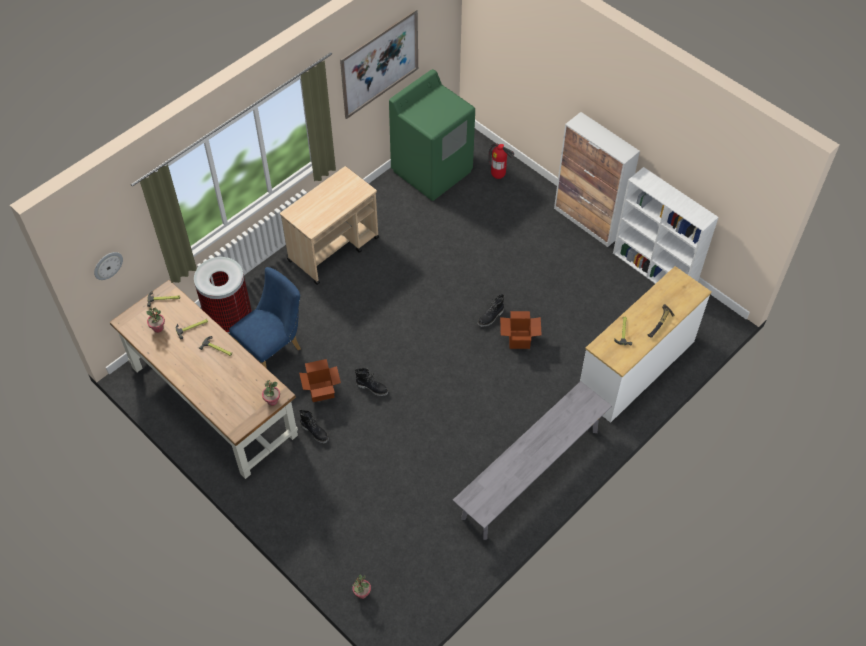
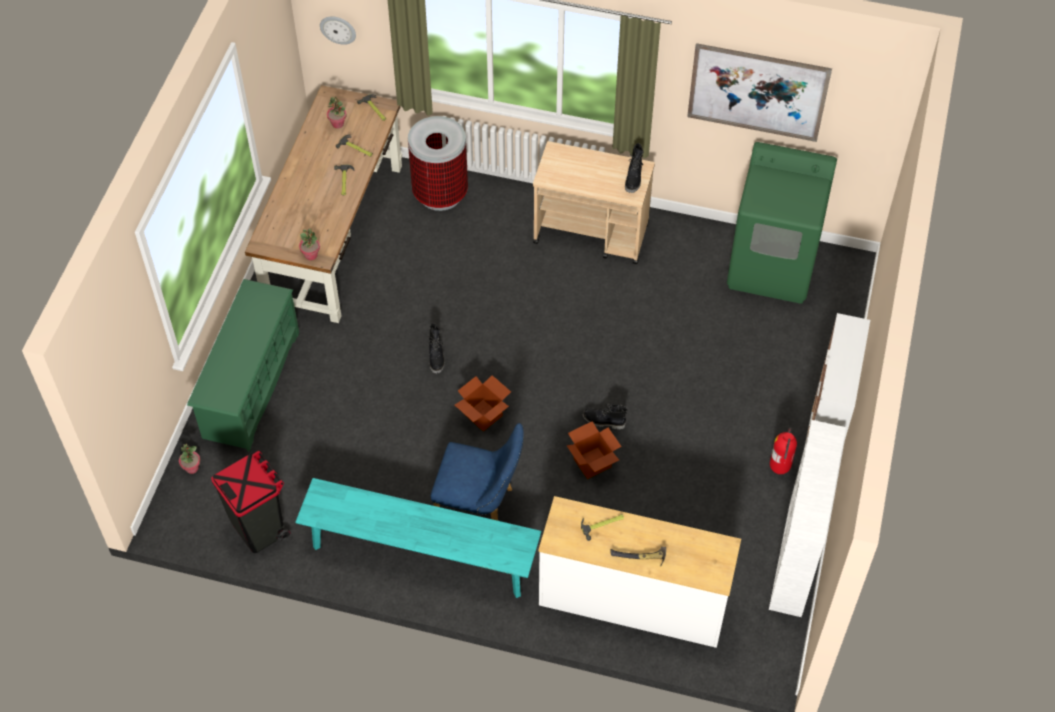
camera: 60 degrees right, 0 degrees up
(273, 349) = (427, 249): blue chair -> blue chair (480, 506)
(313, 518) = (251, 385): none -> green shoe rack
(315, 432) = (351, 335): black boot -> black boot (634, 179)
(321, 391) = (403, 315): cardboard box -> cardboard box (483, 415)
(445, 569) = (259, 528): none -> black trash can
(498, 176) = (816, 333): fire extinguisher -> fire extinguisher (780, 469)
(531, 474) = (421, 555): grey bench -> turquoise bench

